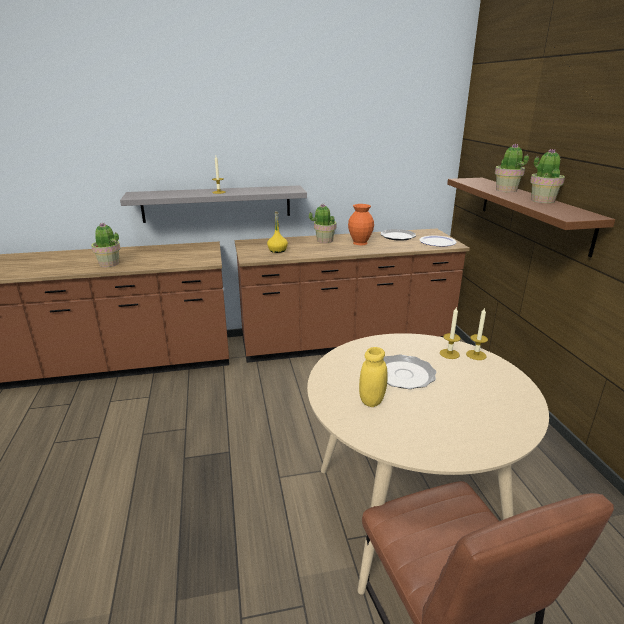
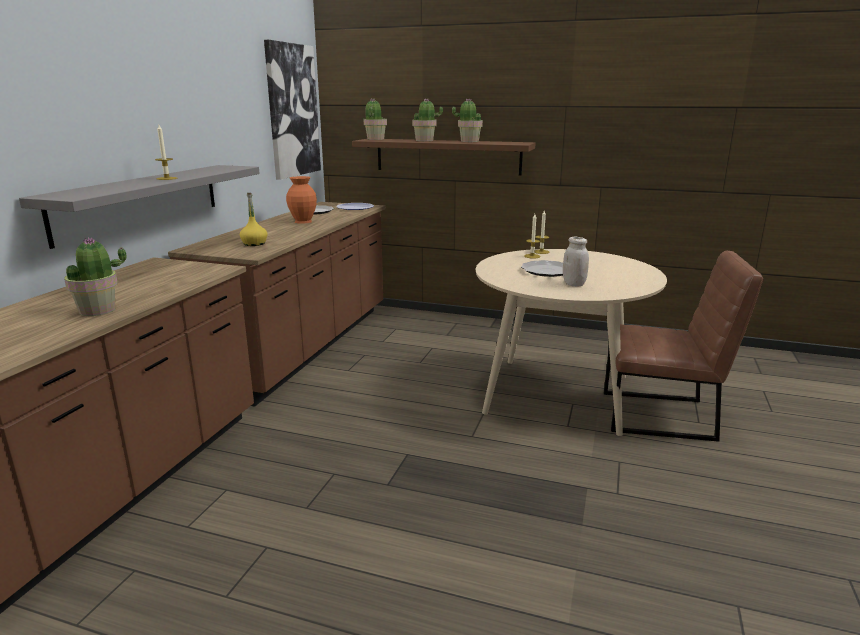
camera: 60 degrees left, 5 degrees down
(324, 240) = (266, 228): potted plant -> potted plant (375, 139)
(372, 401) = (574, 284): yellow jar -> white jar
(411, 144) = (292, 111): none -> picture

